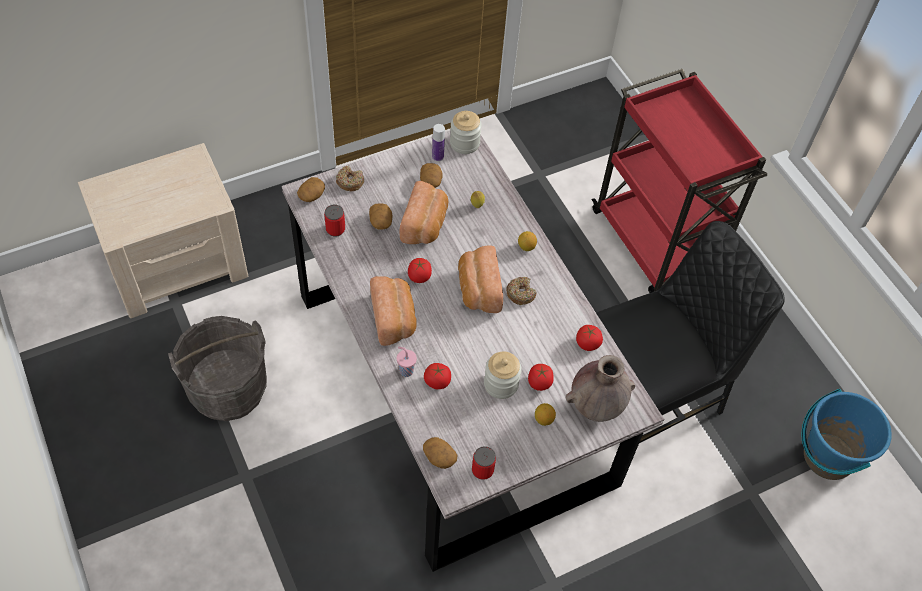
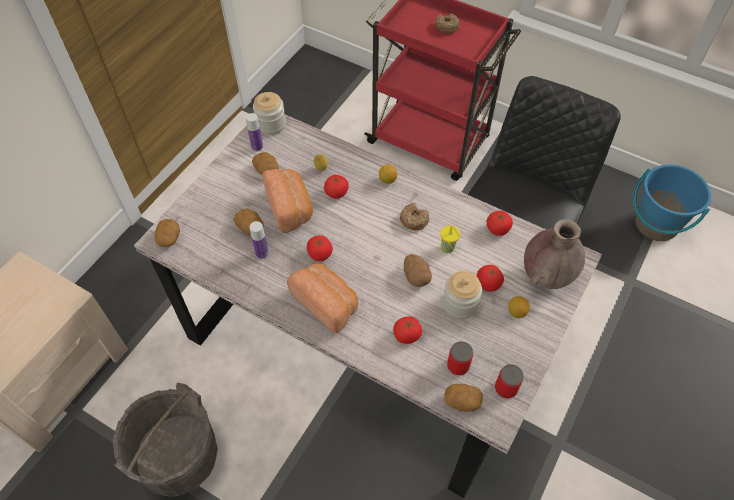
camera: 30 degrees left, 0 degrees up
(335, 229) = (214, 256): can -> can (458, 366)
(350, 182) = (196, 208): donut -> donut (446, 27)
(374, 249) = (262, 253): none -> bottle
(405, 370) = (372, 342): pink cup -> none
(473, 233) = (336, 193): none -> tomato
(478, 289) = (377, 236): bread -> none
(483, 340) = (416, 276): none -> potato
(530, 334) = (448, 248): none -> yellow cup

